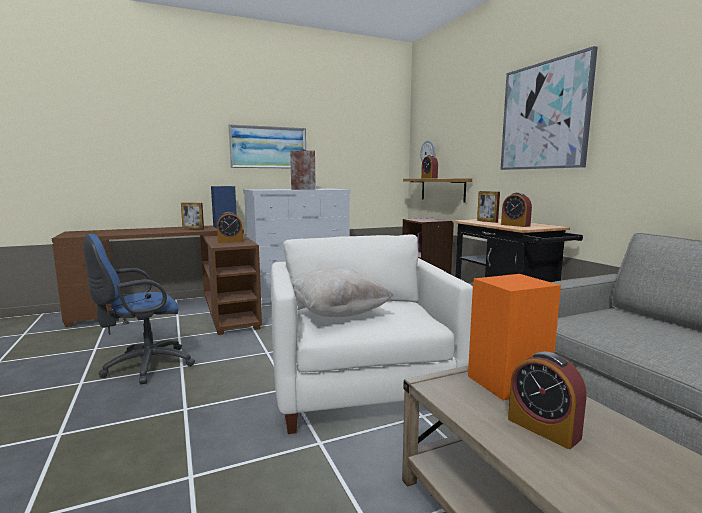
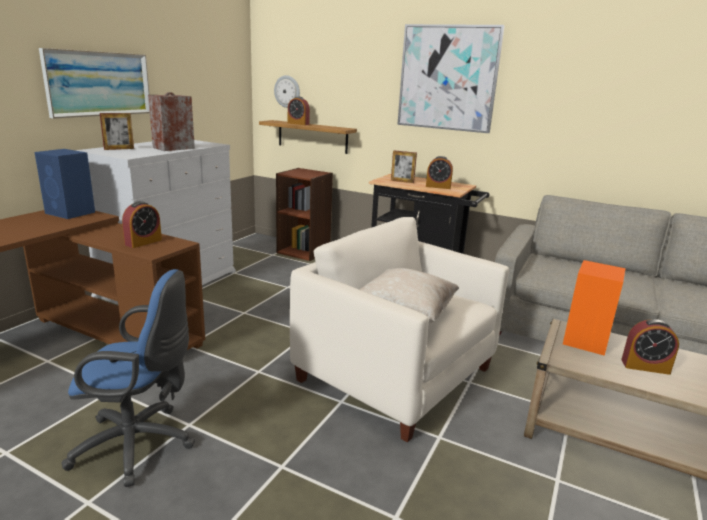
camera: 40 degrees left, 10 degrees up
(144, 367) = (140, 445): blue office chair -> blue office chair turned 105 degrees counterclockwise
(193, 229) = (33, 226): picture frame -> picture frame (119, 149)

